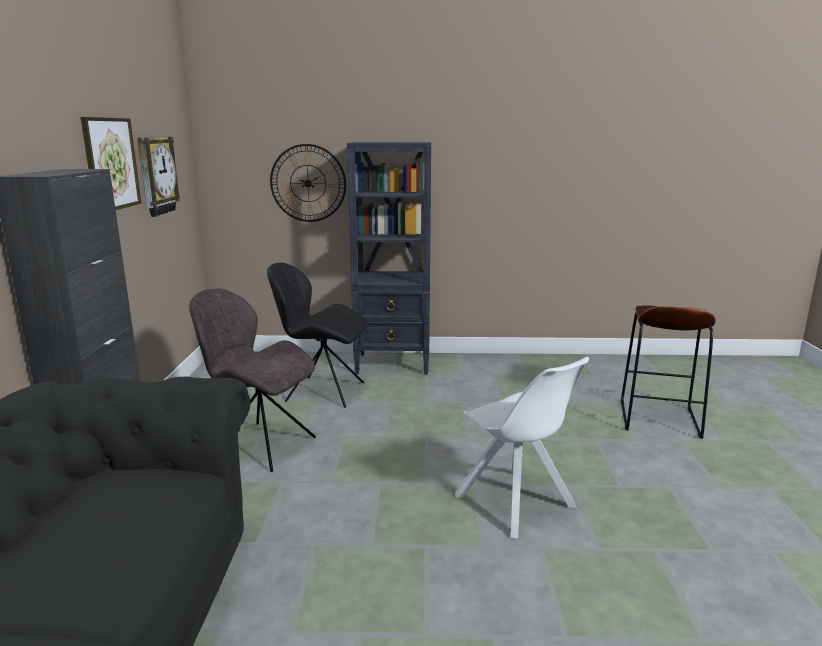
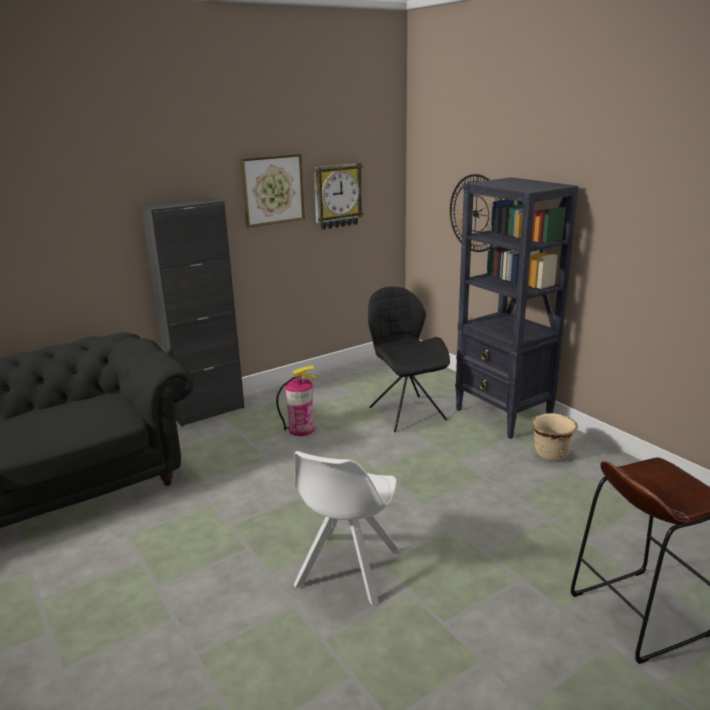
camera: 55 degrees right, 5 degrees up
(260, 445) = (301, 429): grey chair -> fire extinguisher
(468, 372) = (551, 455): none -> beige planter

